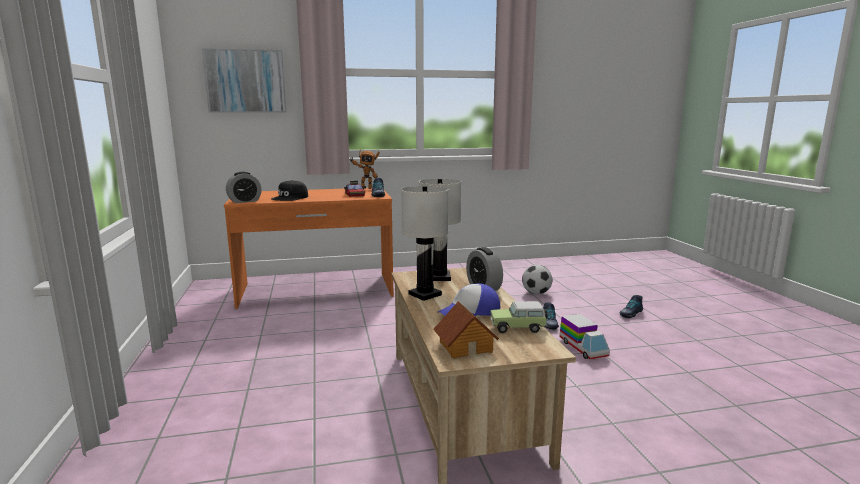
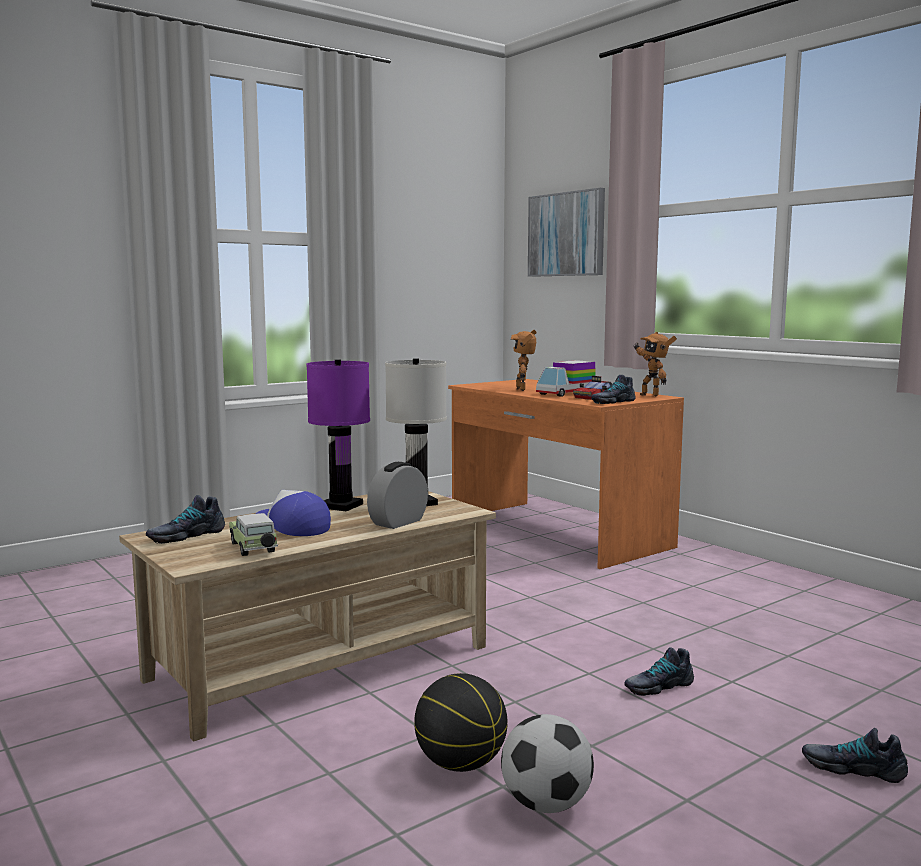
camera: 65 degrees right, 5 degrees down
(244, 201) = (474, 385): alarm clock -> none
(290, 198) = (523, 389): black cap -> toy robot
(425, 295) = (340, 506): white table lamp -> purple table lamp
(465, 346) = (186, 535): toy house -> shoe
(536, 293) = (796, 658): football -> football (546, 805)
(583, 348) = (582, 727): toy truck -> toy truck (566, 393)
(611, 384) = (460, 764): none -> basketball

